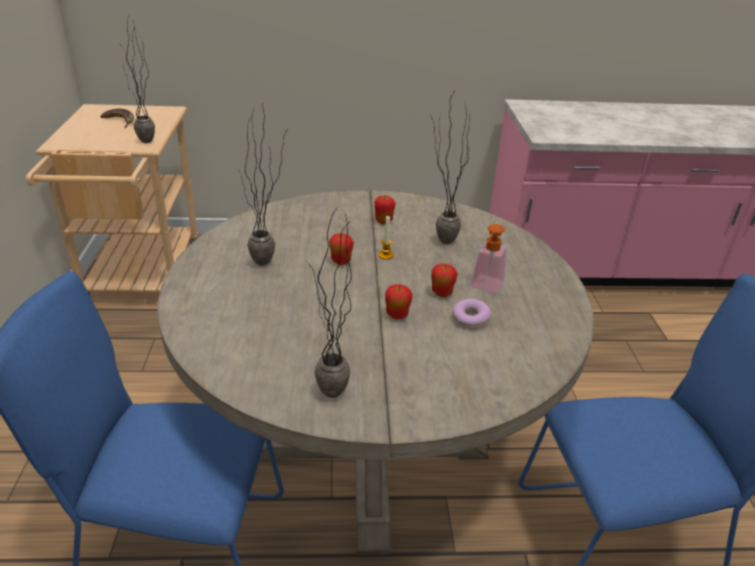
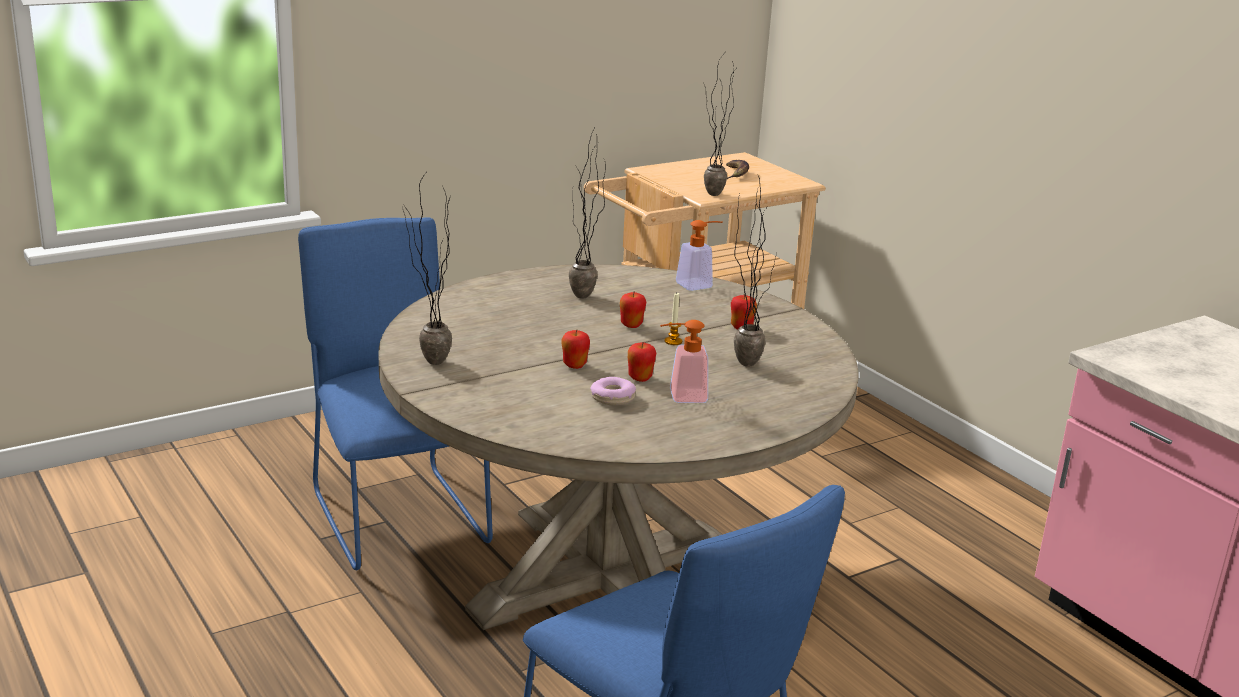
camera: 60 degrees right, 10 degrees down
(293, 208) = (699, 284): none -> soap dispenser

